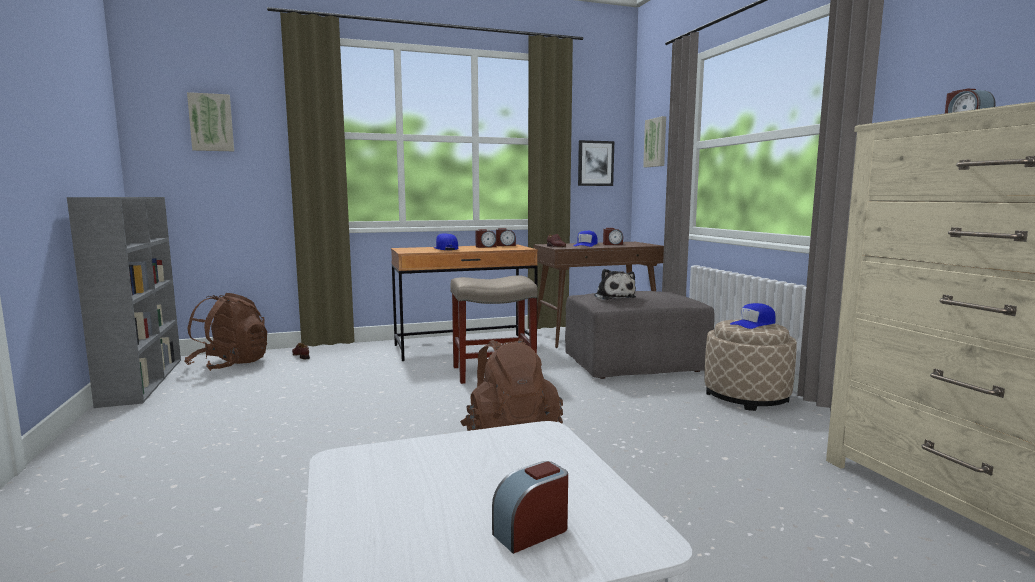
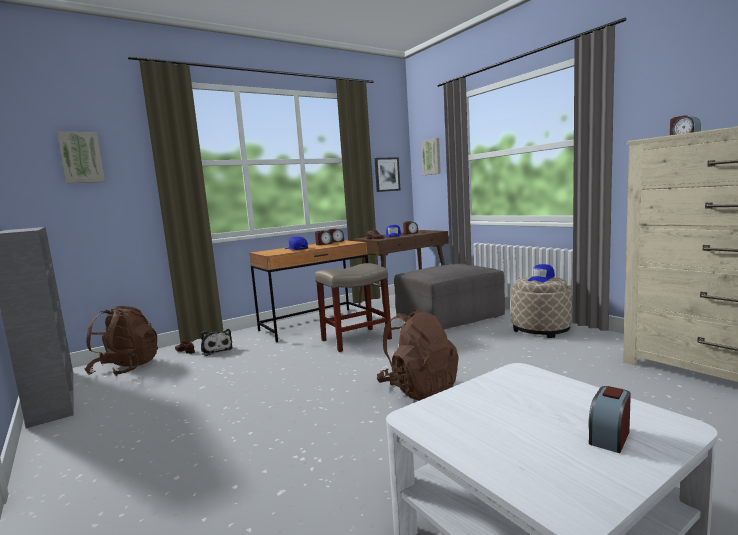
camera: 15 degrees left, 0 degrees up
(613, 297) = (434, 271): plush toy -> plush toy (216, 350)

